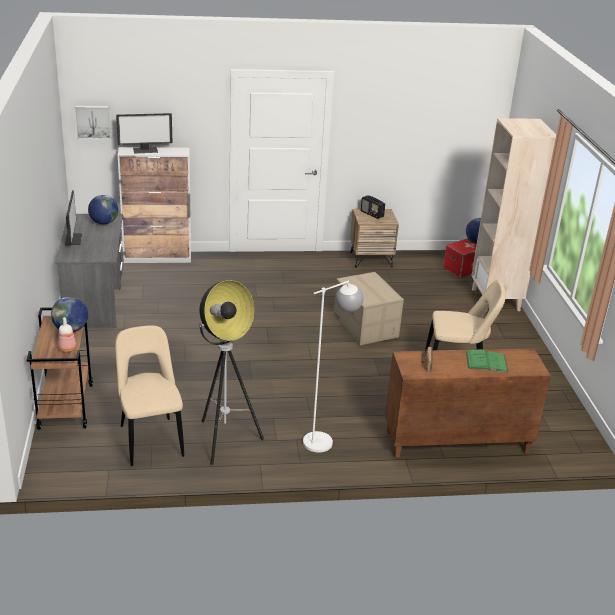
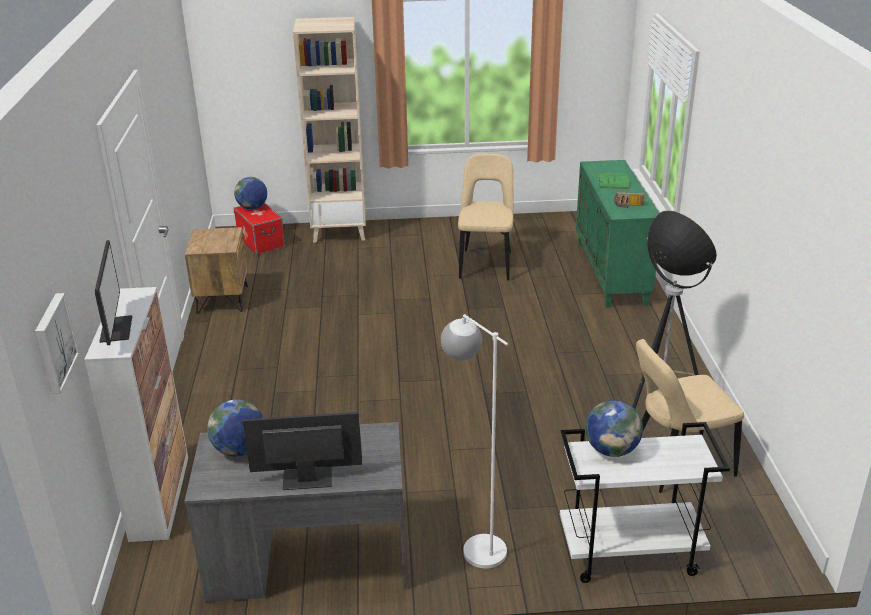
camera: 85 degrees left, 0 degrees up
(65, 406) = (629, 554): brown cart -> white cart
(68, 349) = (666, 446): bottle -> none
(325, 438) = (631, 342): white floor lamp -> white floor lamp (474, 543)
(366, 326) = (398, 310): cardboard box -> none
(372, 214) = (207, 241): radio -> none
(456, 442) = (612, 273): brown cabinet -> green cabinet

